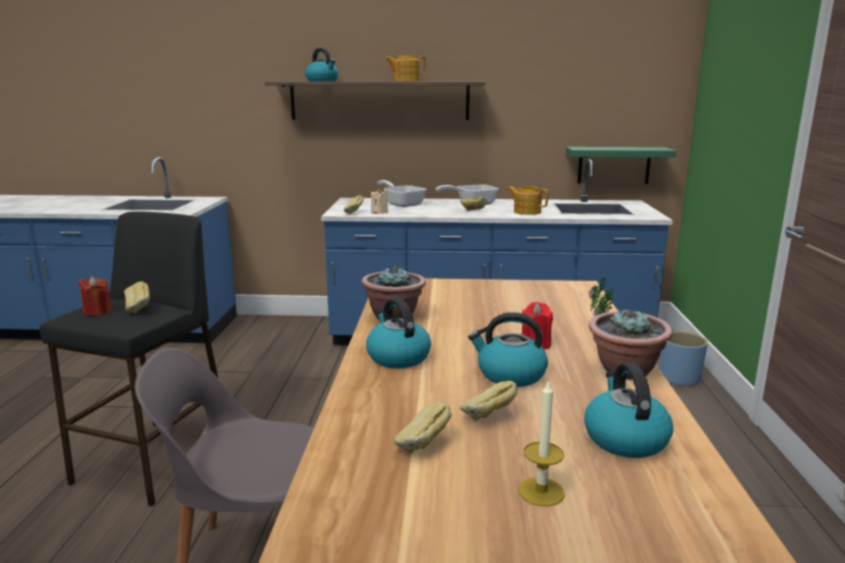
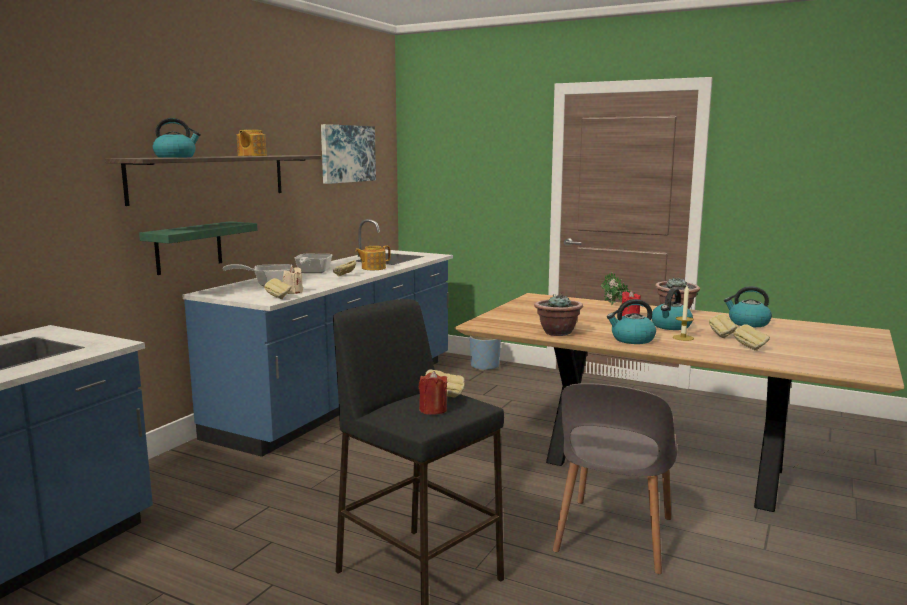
camera: 65 degrees left, 5 degrees down
(541, 491) = (792, 339): candle -> candle (683, 338)
(586, 81) = (347, 153): none -> picture
(614, 165) = (366, 223): green shelf -> green shelf (189, 247)

